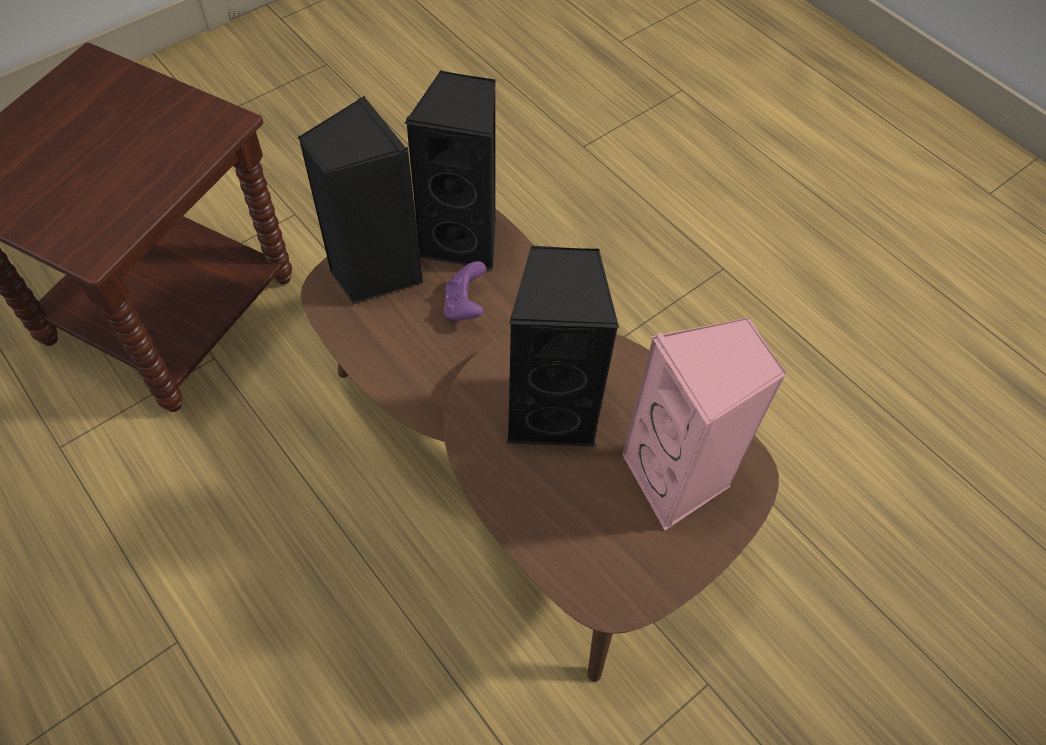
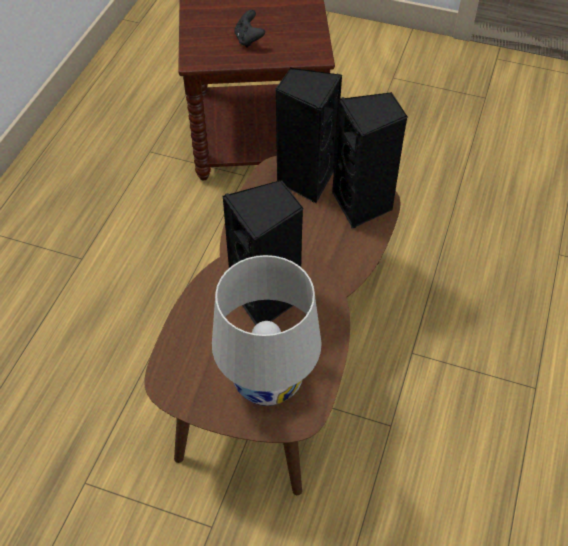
camera: 60 degrees right, 5 degrees down
(118, 173) = (248, 40): none -> black game controller
(465, 306) = (316, 230): purple game controller -> none
(678, 478) = (268, 382): pink speaker -> white table lamp

